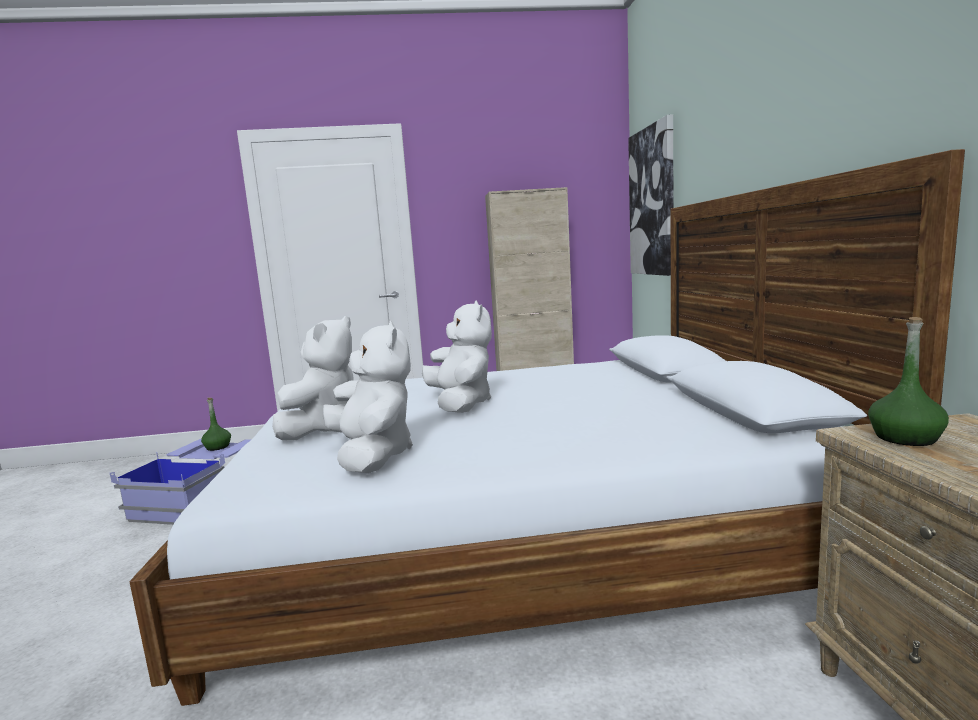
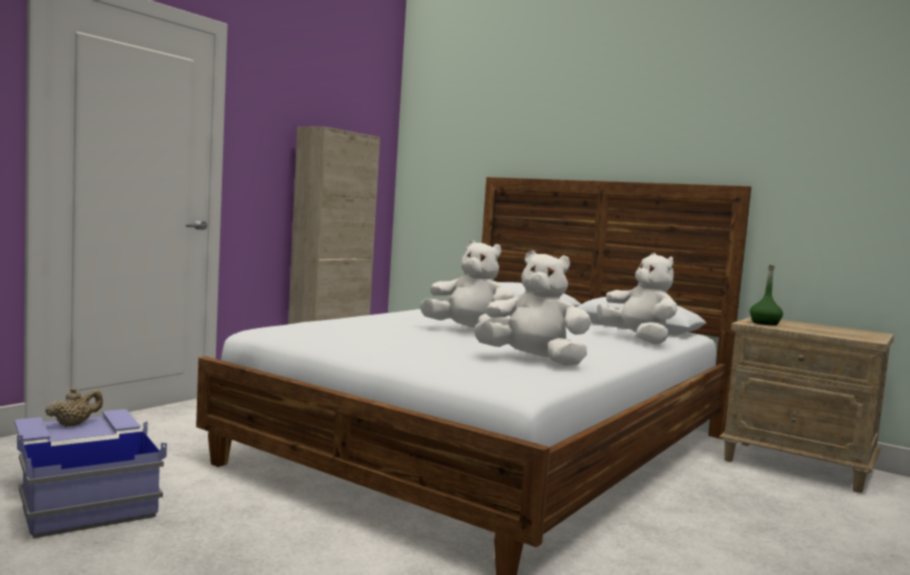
camera: 50 degrees left, 5 degrees down
(218, 447) = (74, 424): green bottle -> beige teapot
(324, 428) = (427, 352): white plush toy -> white plush toy (638, 339)
(652, 202) = (442, 165): picture -> none

